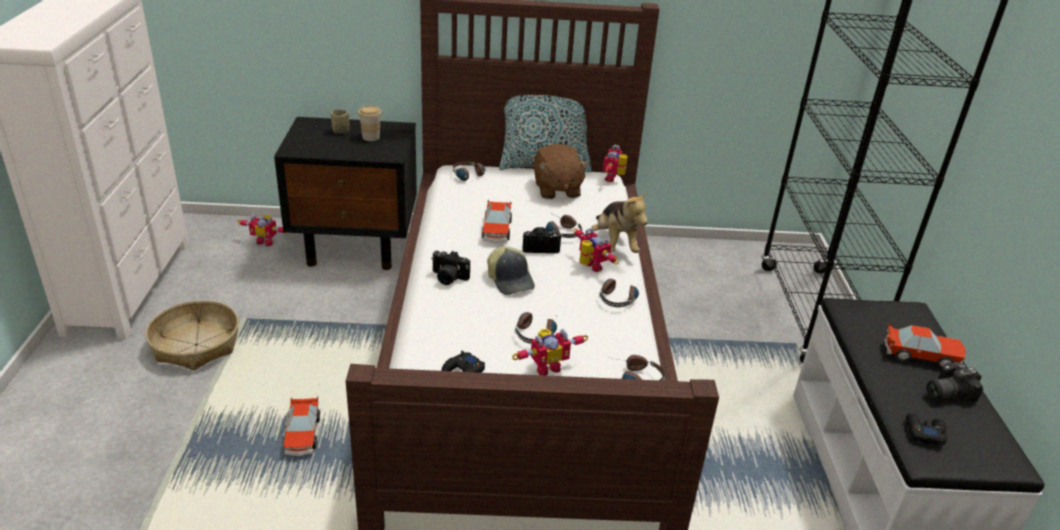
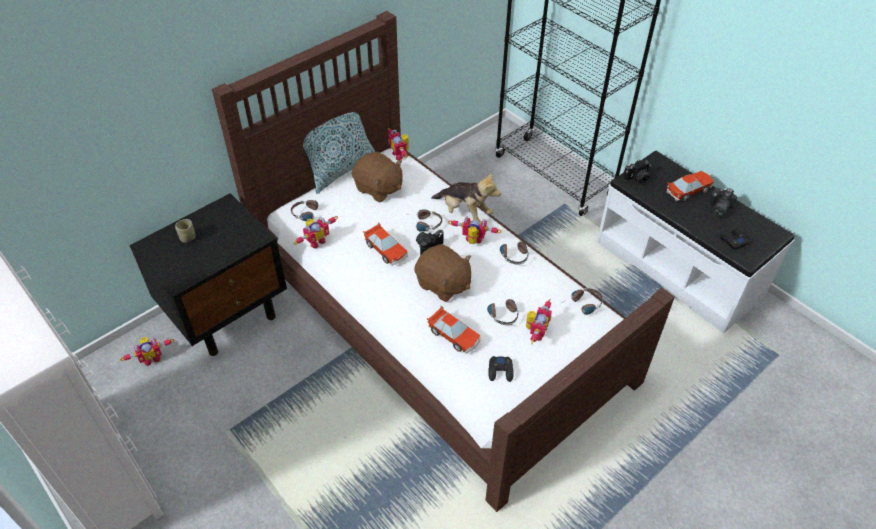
camera: 40 degrees left, 15 degrees up
(196, 344) = (222, 476): basket -> none
(302, 435) = (380, 478): toy car -> toy car (454, 336)
(371, 137) = (219, 229): cup -> none
(447, 195) = (316, 241): none -> toy robot
(448, 278) = (406, 310): camera -> camera (637, 179)
(510, 280) = (443, 284): cap -> brown plush toy

